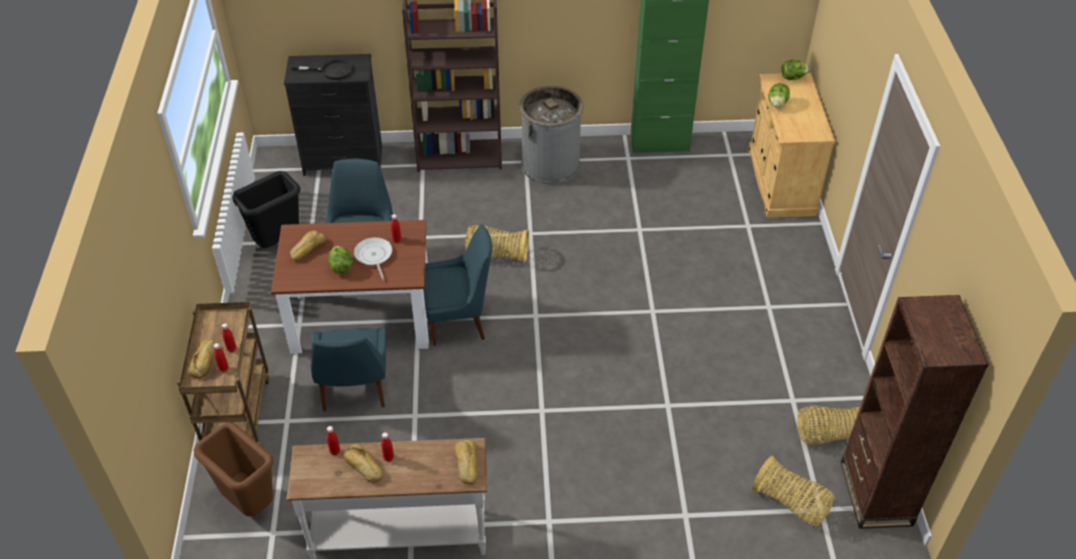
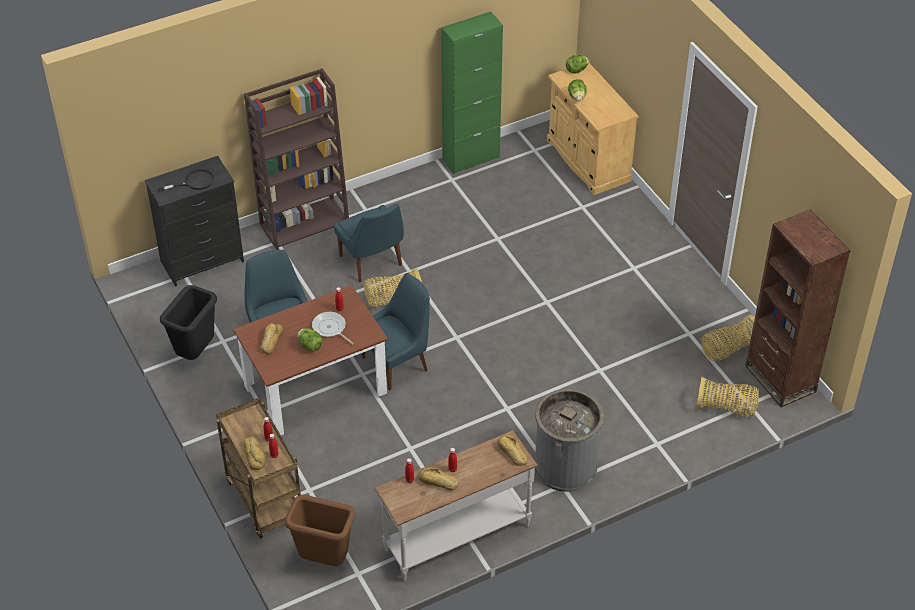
camera: 25 degrees left, 0 degrees up
(354, 390) = (348, 447): blue chair -> blue chair (372, 262)
(550, 165) = (389, 206): grey trash can -> grey trash can (565, 466)

